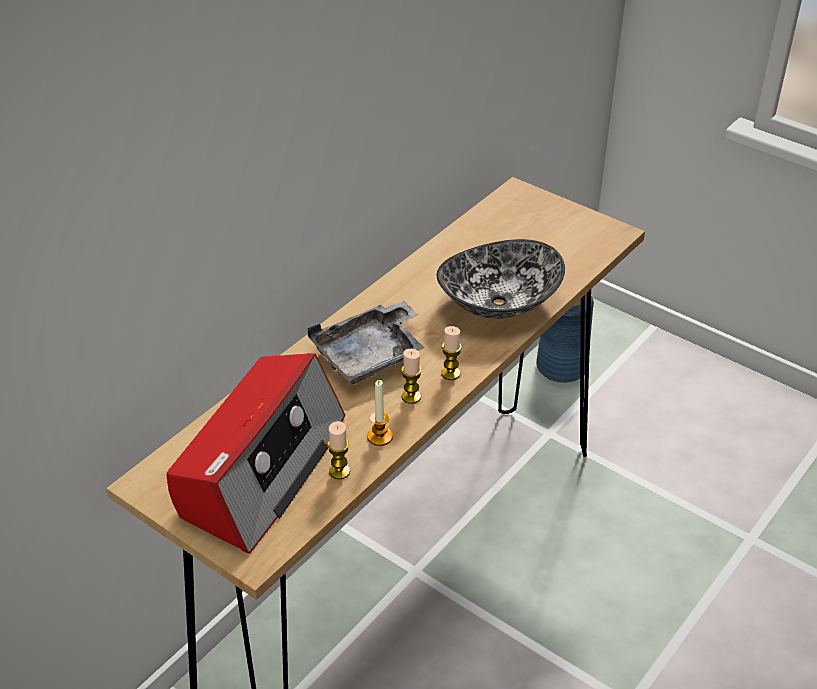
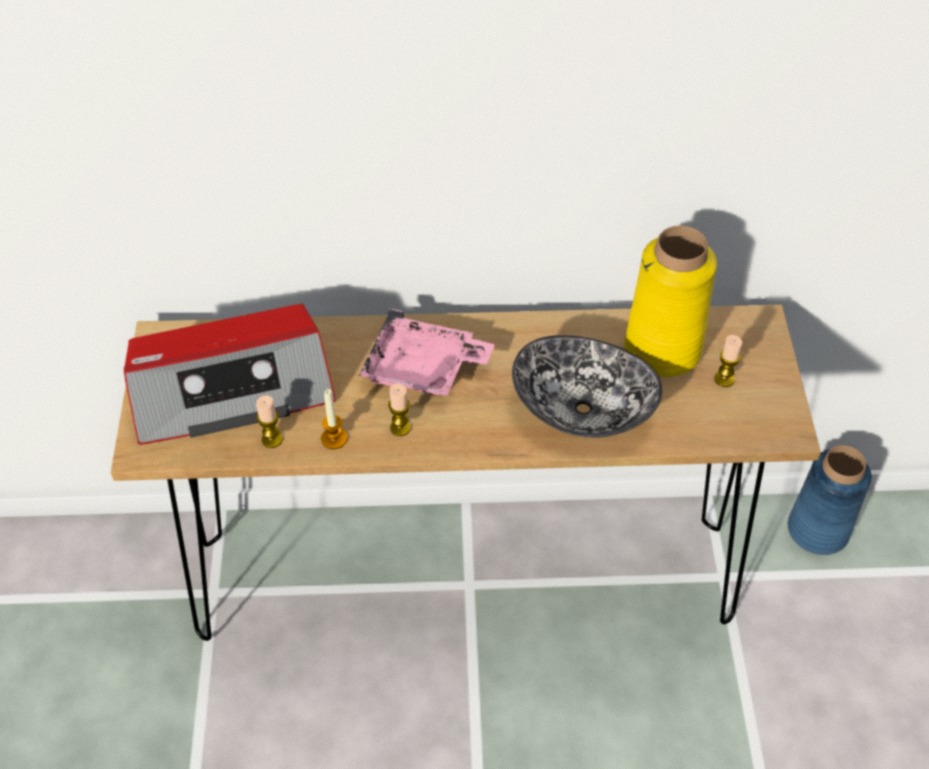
camera: 50 degrees right, 10 degrees up
(370, 355) = (423, 369): grey tray -> pink tray
(450, 373) = (455, 435): candle -> candle (724, 379)
(490, 241) = (663, 350): none -> yellow vase

